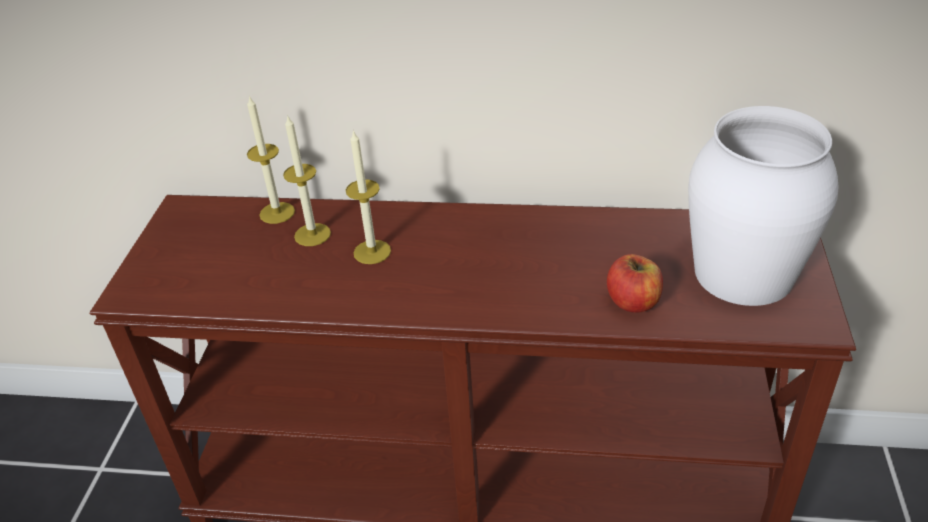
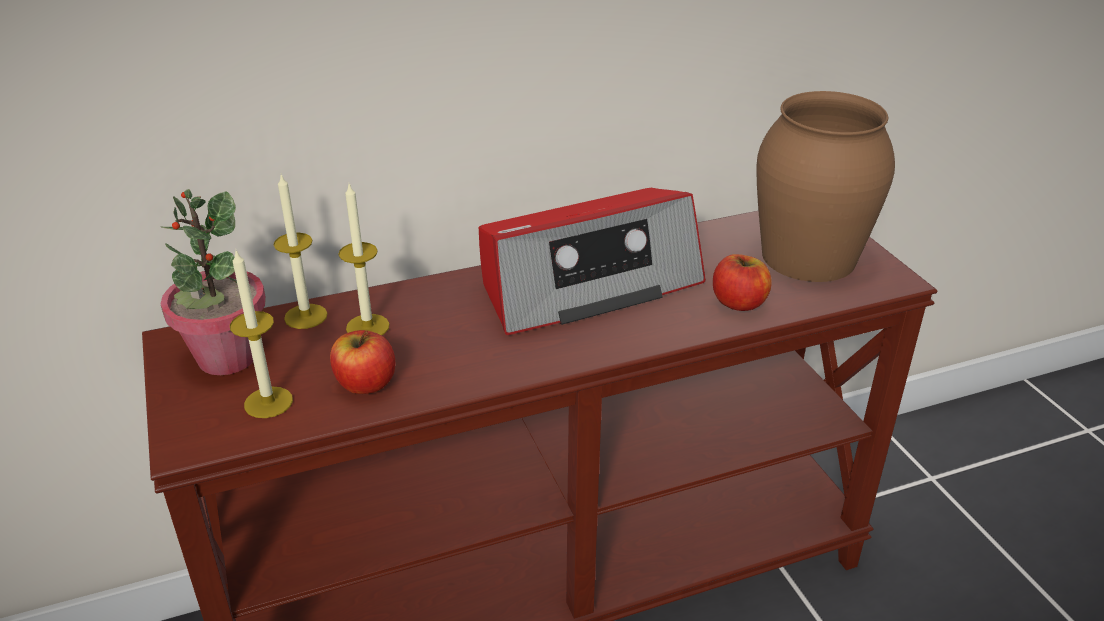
camera: 30 degrees left, 5 degrees down
(201, 232) = (226, 357): none -> potted plant
(274, 283) = (365, 384): none -> apple
(372, 252) = (450, 326): candle -> candle (268, 402)
(511, 244) = (587, 284): none -> radio
(745, 273) = (809, 256): white vase -> brown vase

